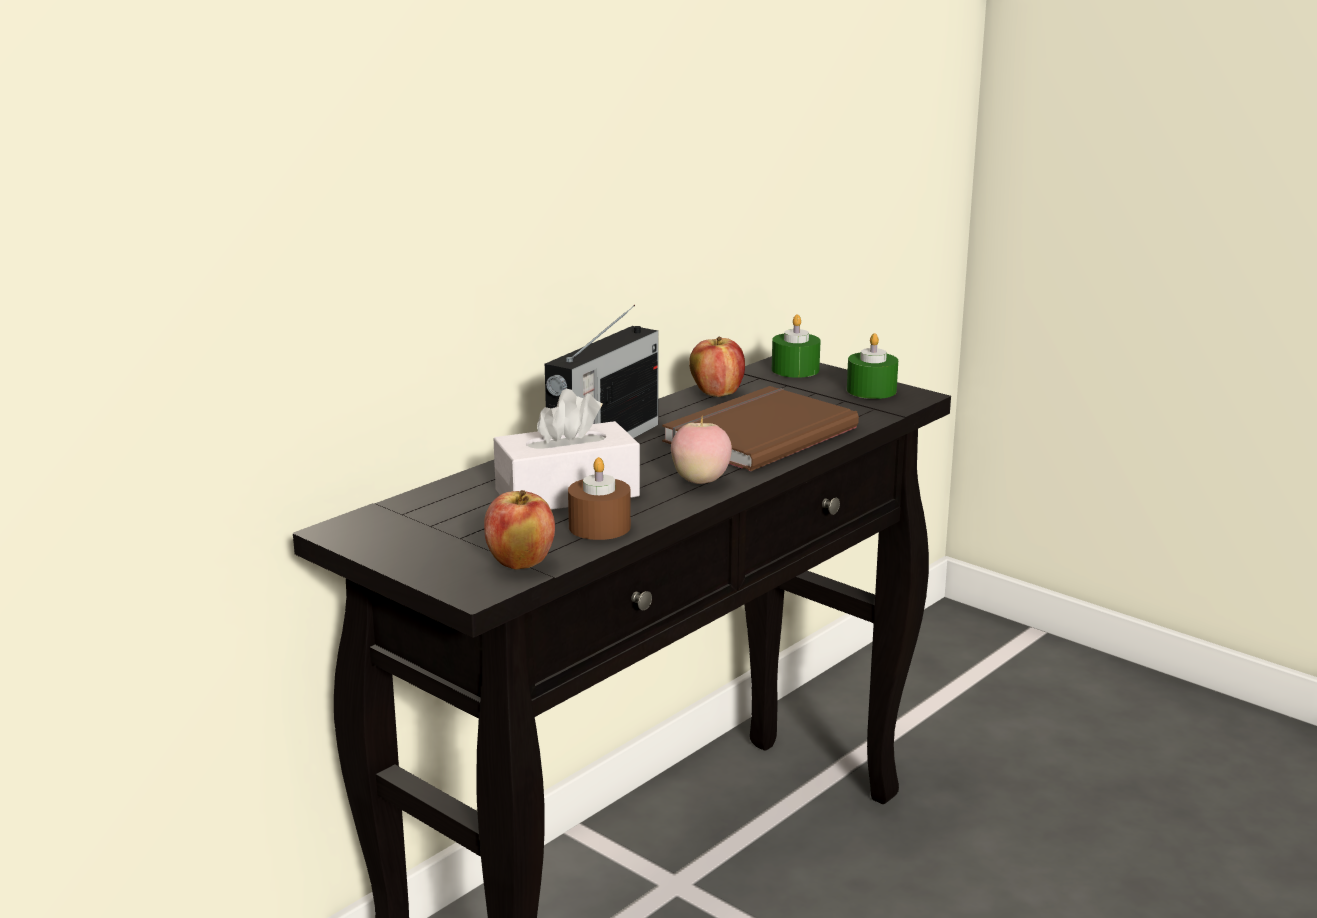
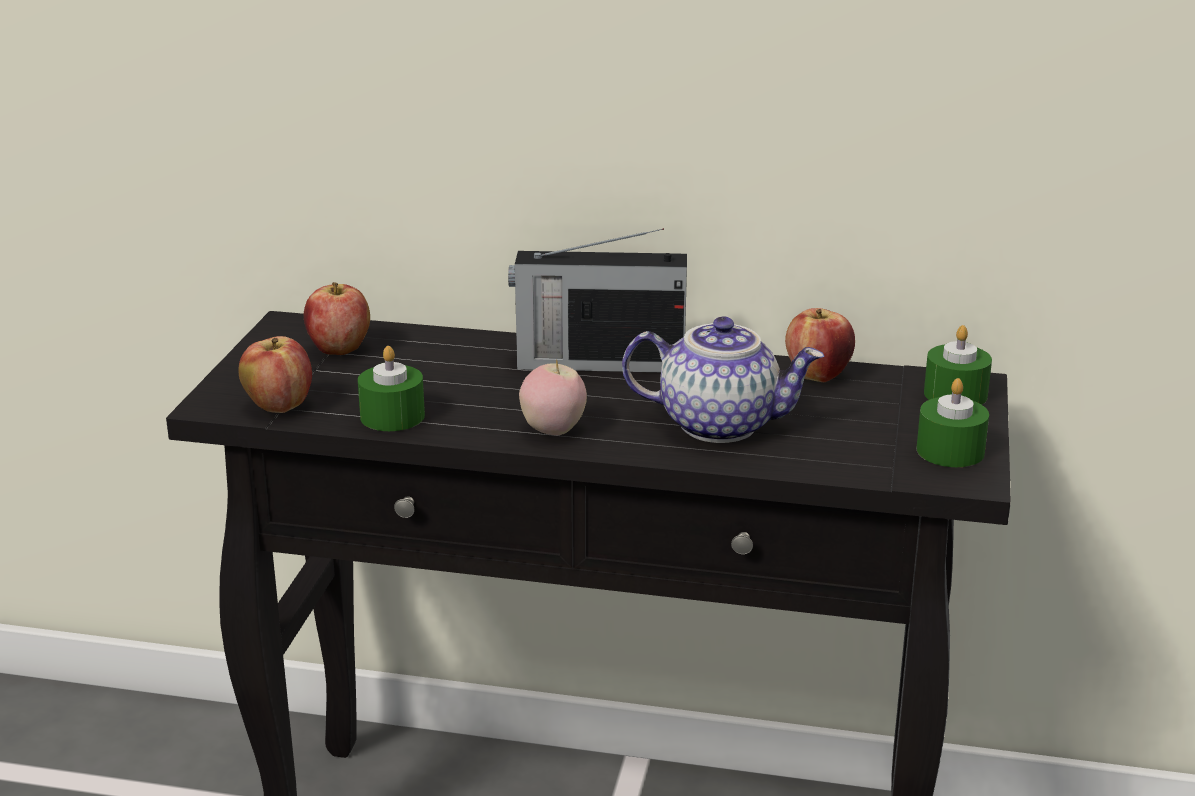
camera: 60 degrees right, 5 degrees up
(435, 520) = (339, 350): none -> apple
(567, 493) = (457, 382): white tissue box -> none
(599, 527) = (392, 416): brown candle -> green candle
(755, 434) = (720, 424): brown book -> teapot

